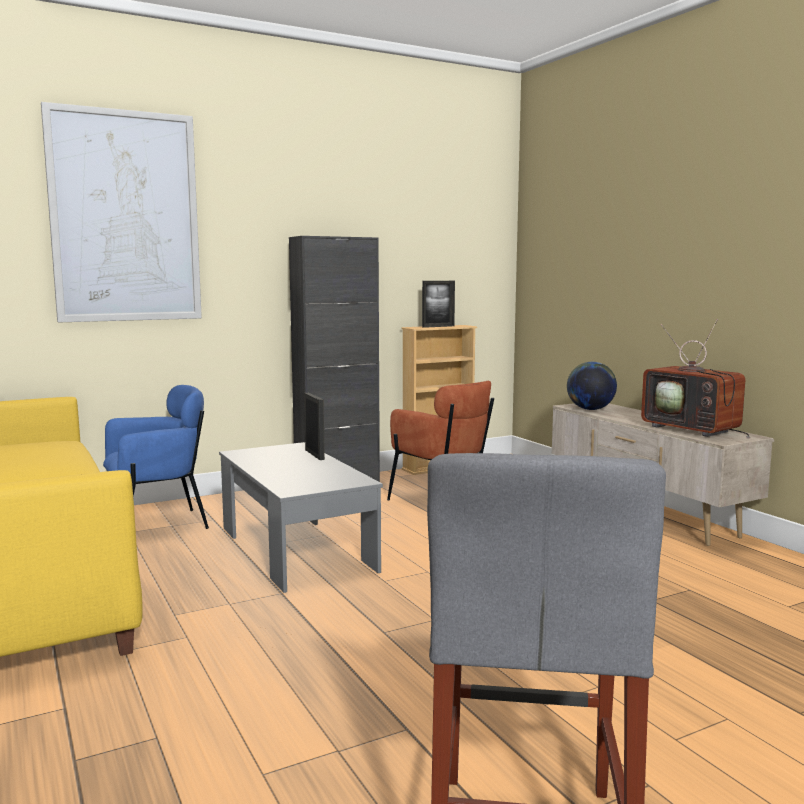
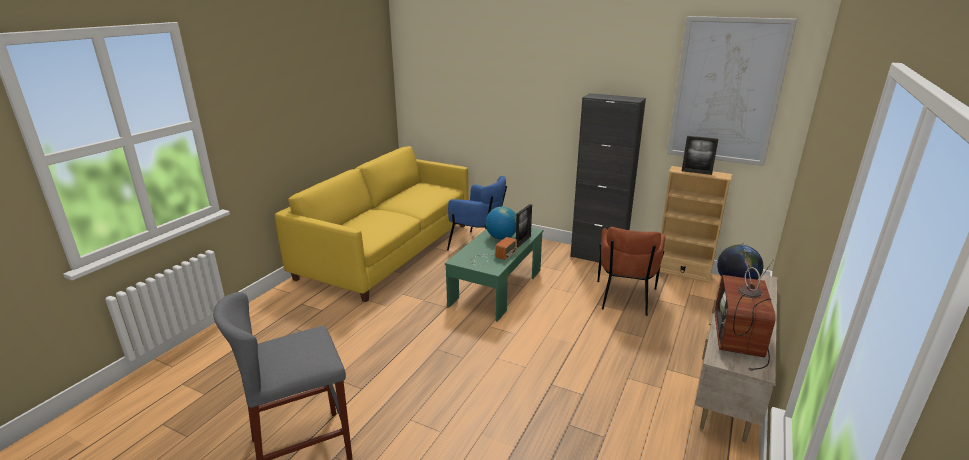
camera: 55 degrees right, 15 degrees up
(125, 217) = (498, 75): picture -> picture (726, 91)
(278, 460) = (501, 238): none -> globe
(296, 549) = (496, 287): grey coffee table -> green coffee table
(324, 475) = (492, 257): none -> radio

